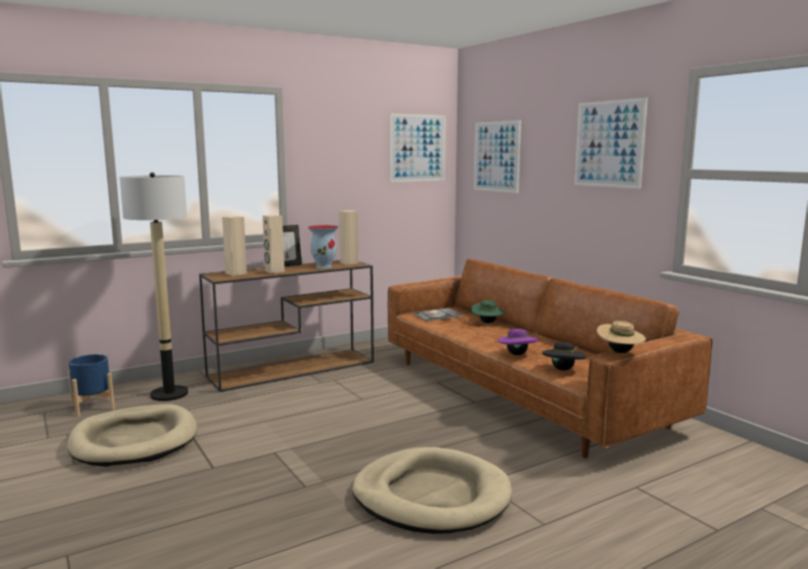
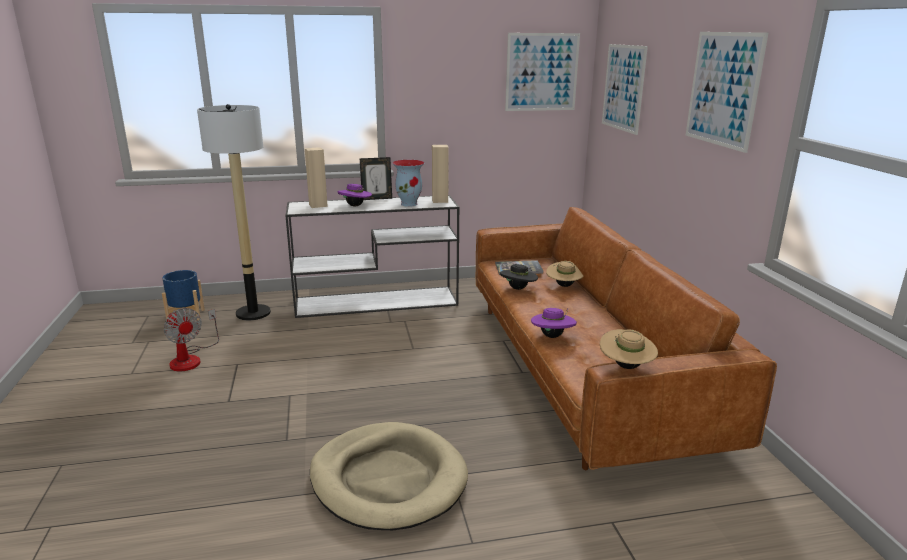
camera: 20 degrees right, 10 degrees up
(134, 440) = (191, 358): beige dog bed -> fan
(274, 271) = (355, 206): beige speaker -> purple hat
(293, 369) = (378, 301): brown console table -> white console table
(487, 322) = (564, 285): green hat -> beige hat
(563, 369) = (583, 367): black hat -> black hat (518, 288)

